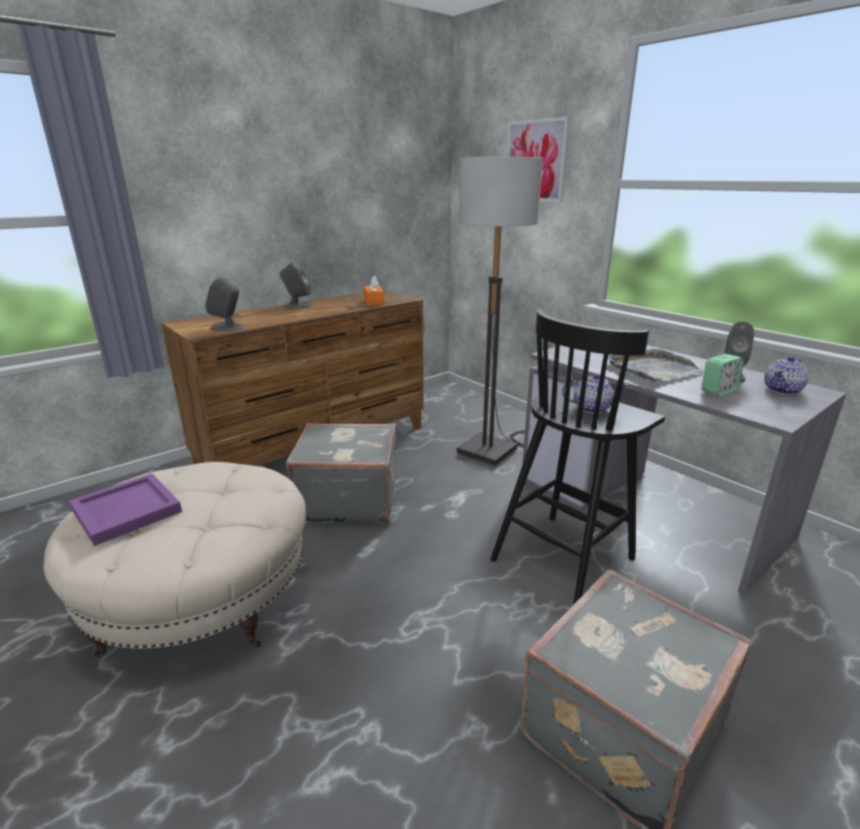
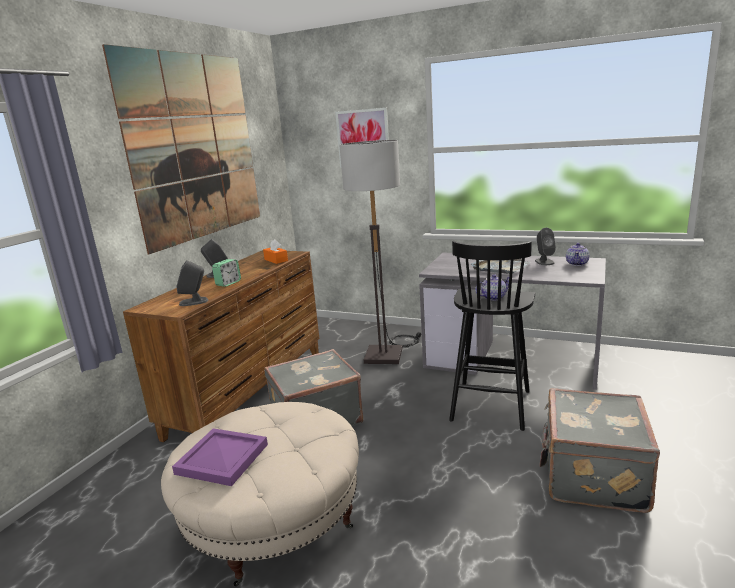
camera: 25 degrees left, 5 degrees down
(307, 150) = (195, 147): none -> picture
(718, 391) = (548, 271): alarm clock -> alarm clock (228, 283)

